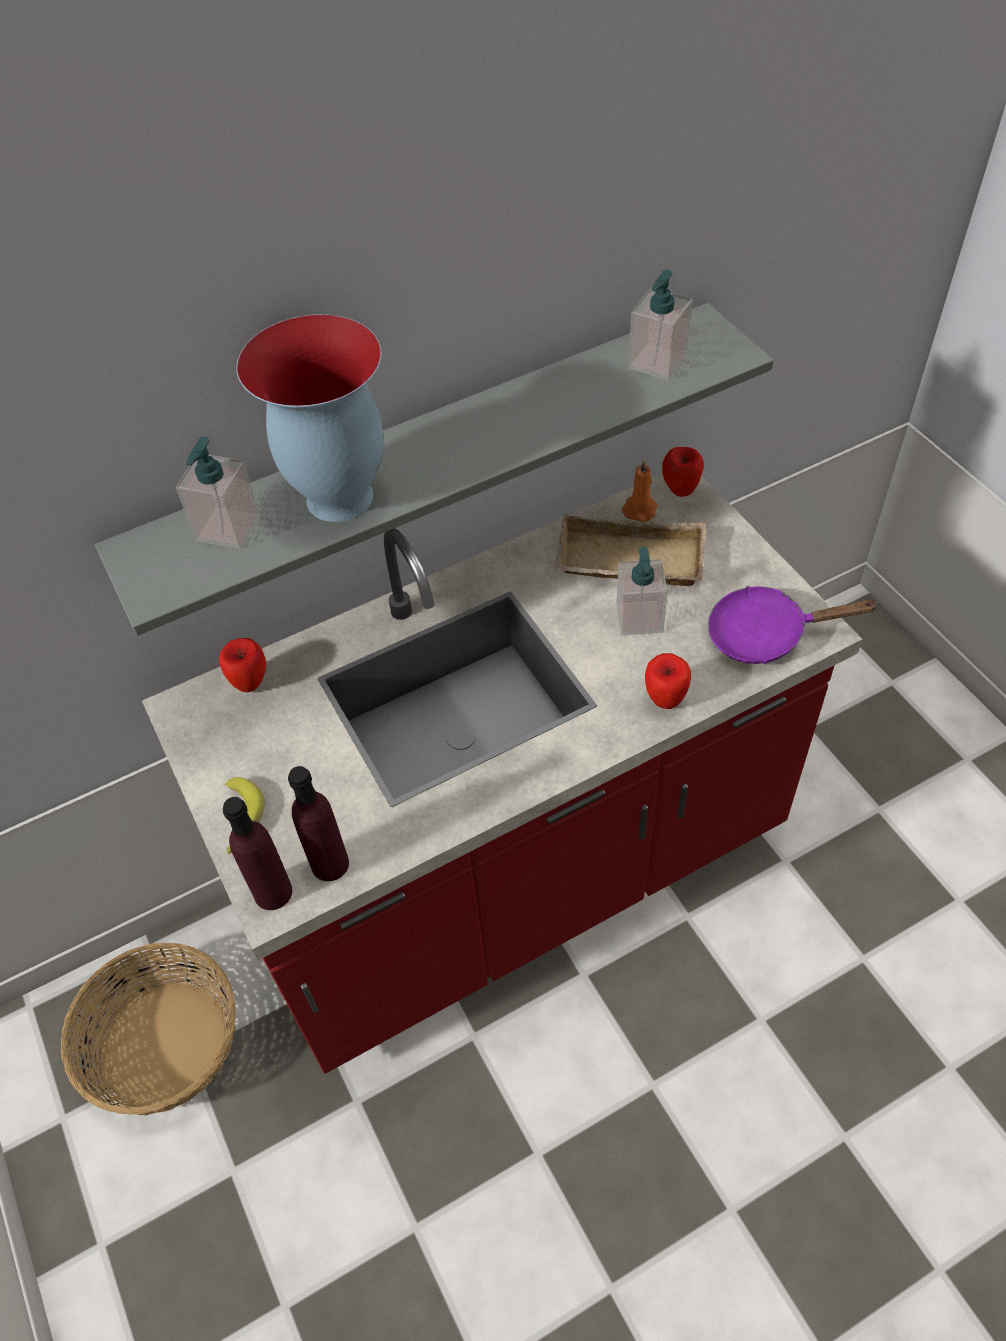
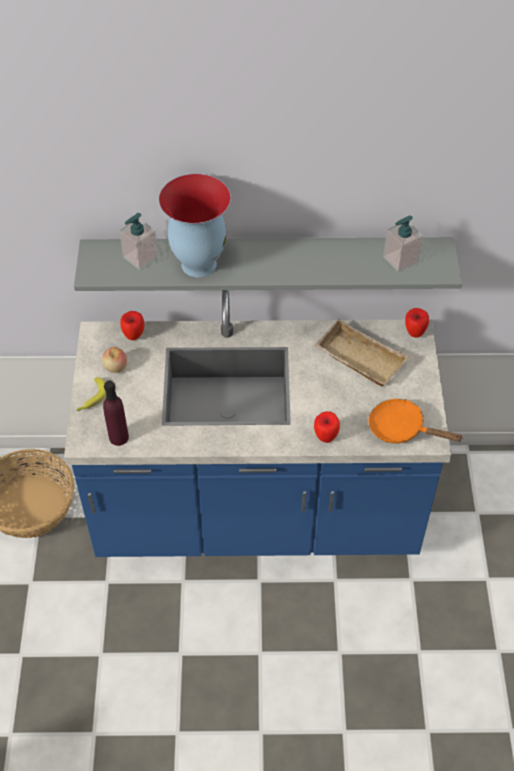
camera: 25 degrees right, 0 degrees up
(250, 748) = (115, 367): none -> apple
(273, 892) = (87, 437): purple bottle -> none
(518, 875) = (257, 513): red counter -> blue counter
(639, 618) = (342, 391): soap dispenser -> none
(640, 508) = (386, 333): orange candle -> none
(765, 634) = (401, 429): purple frying pan -> orange frying pan

